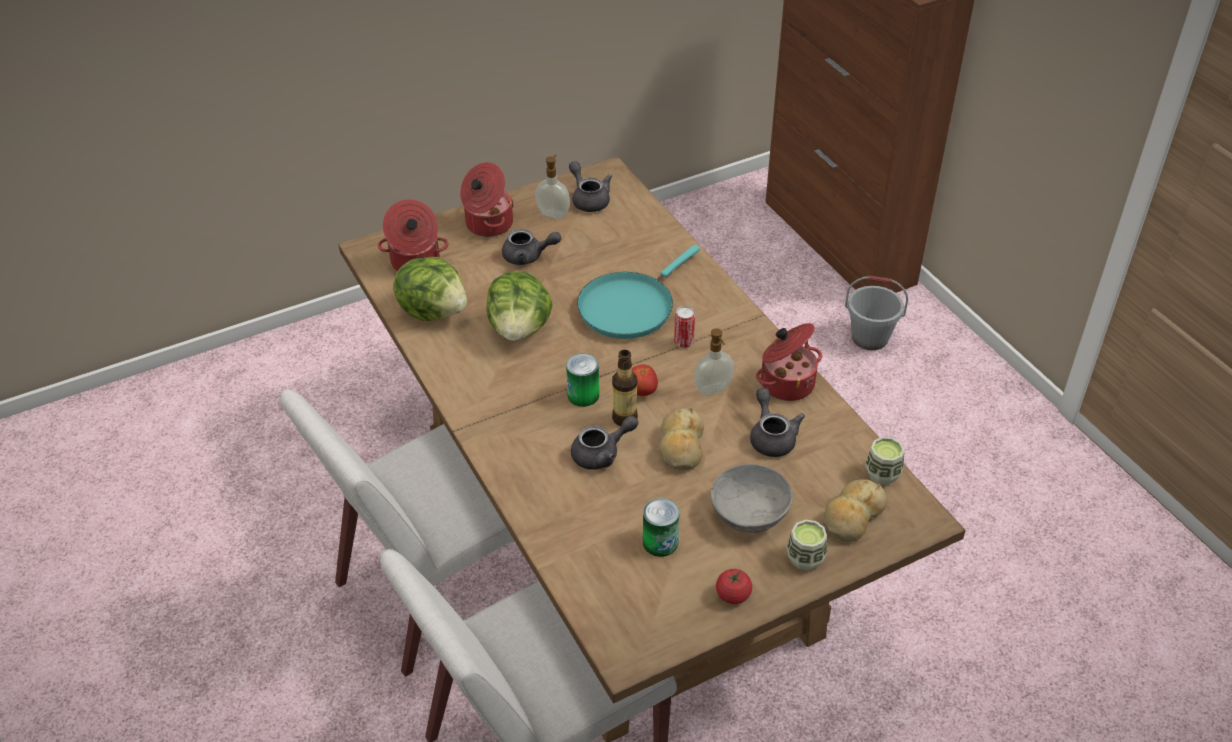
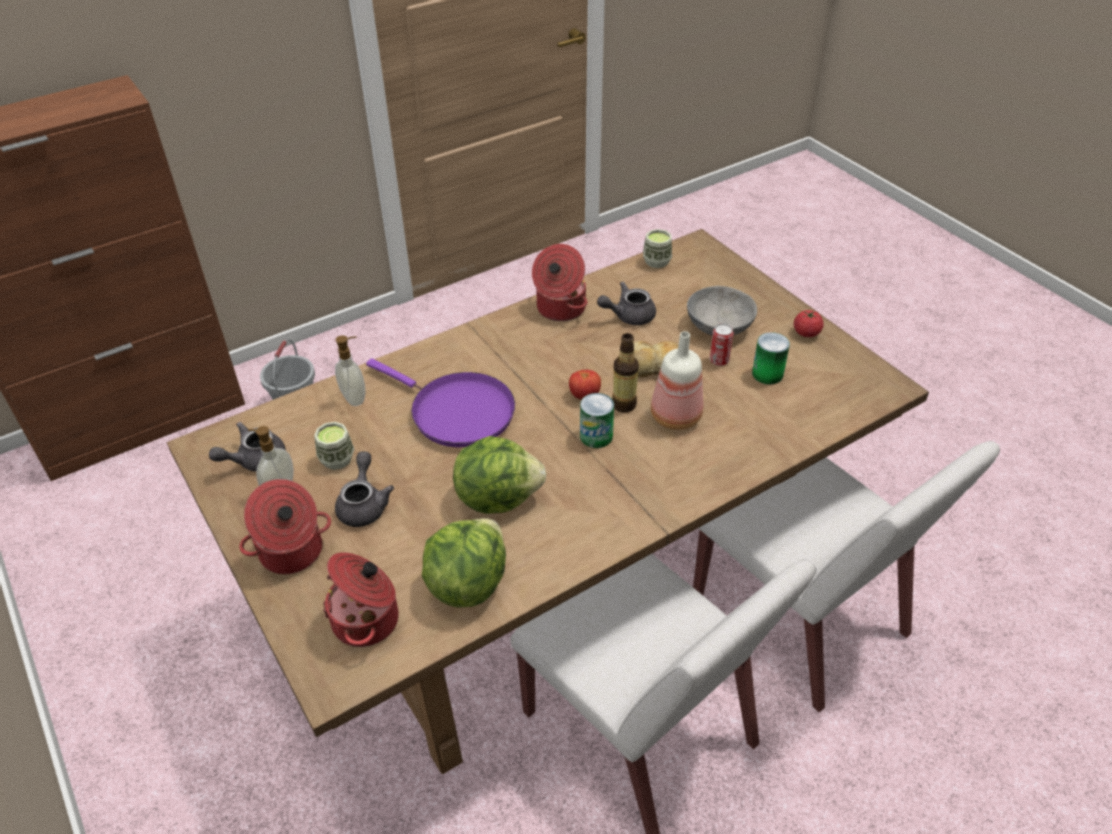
camera: 95 degrees left, 0 degrees up
(602, 454) = (674, 416): grey teapot -> bottle
(629, 306) = (457, 412): turquoise frying pan -> purple frying pan
(684, 342) = (511, 371): can -> can (719, 360)
(713, 390) = (575, 350): soap dispenser -> soap dispenser (355, 398)
(805, 558) = (755, 298): cup -> cup (337, 459)
(852, 517) = (706, 276): bread -> none

